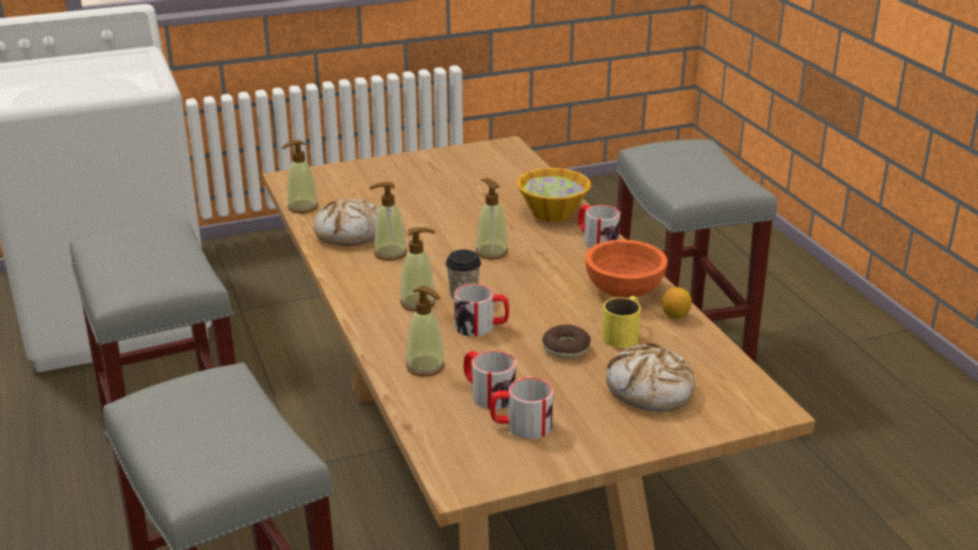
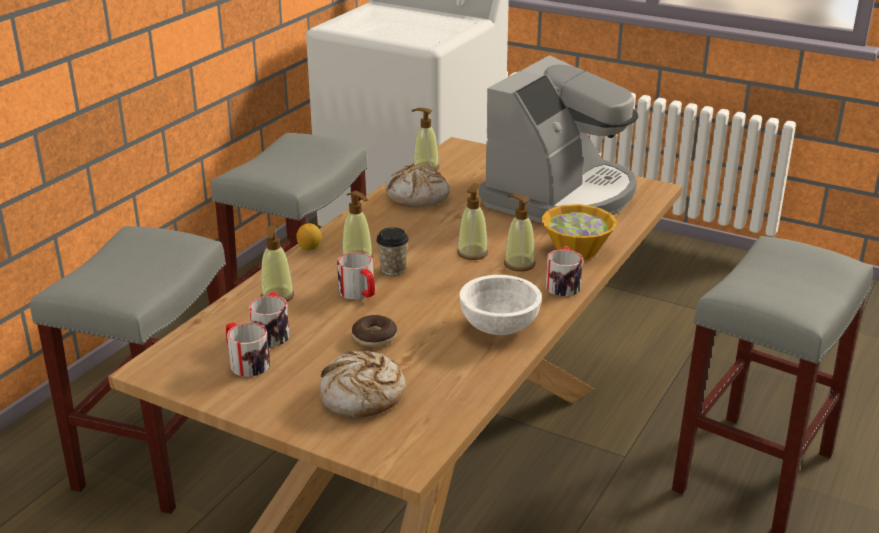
camera: 50 degrees right, 0 degrees up
(390, 253) = (410, 221): soap dispenser -> soap dispenser (519, 264)
(455, 180) = (560, 195): none -> coffee machine
(623, 291) = (498, 326): orange bowl -> white bowl
(624, 333) = (431, 352): yellow mug -> none
(675, 315) = (494, 363): lemon -> lemon (309, 248)

